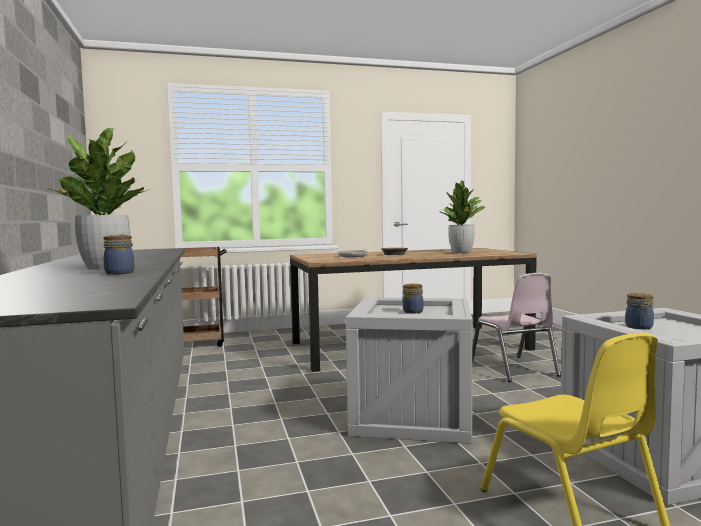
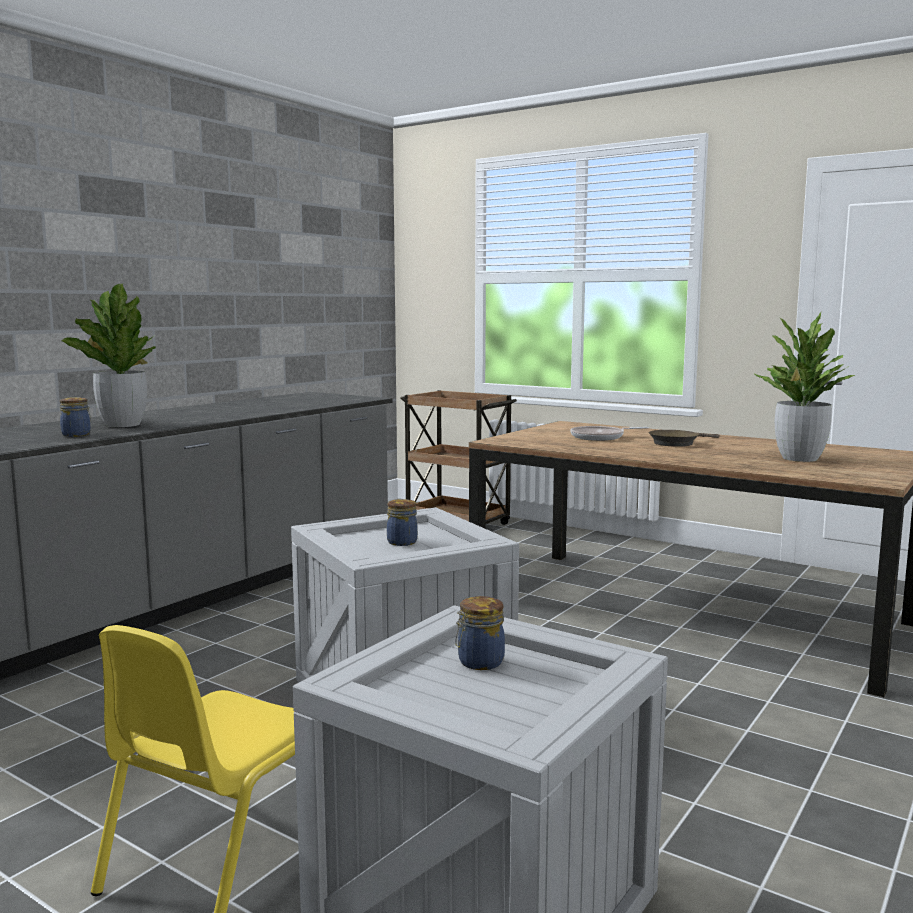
camera: 50 degrees right, 5 degrees up
(513, 369) = (724, 706): pink chair -> none

